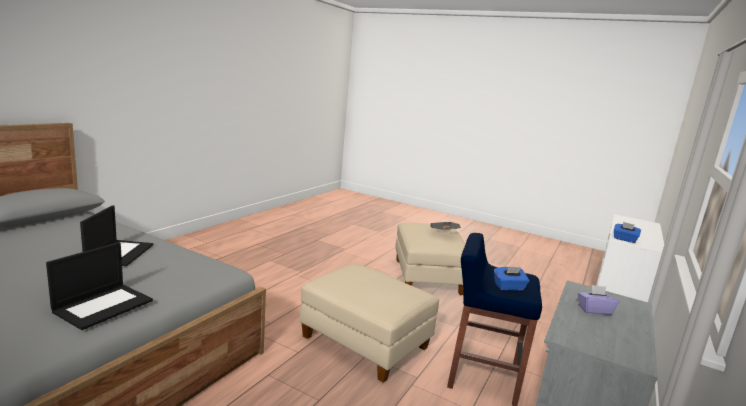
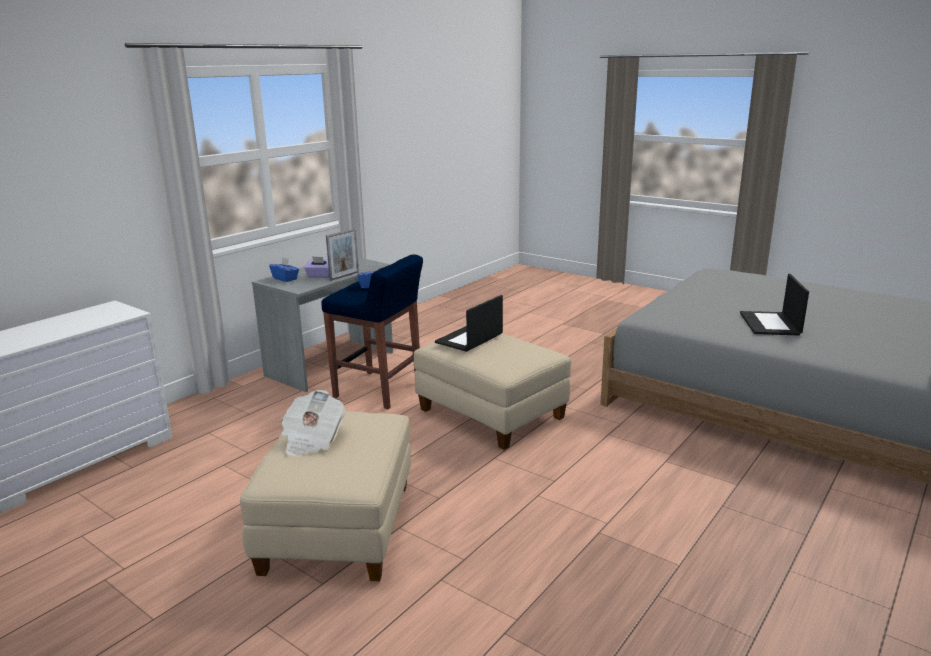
camera: 170 degrees left, 5 degrees up
(104, 305) = (702, 286): laptop -> laptop (469, 339)
(566, 309) = (344, 276): none -> picture frame
(624, 239) = (123, 313): blue tissue box -> blue tissue box (285, 279)

